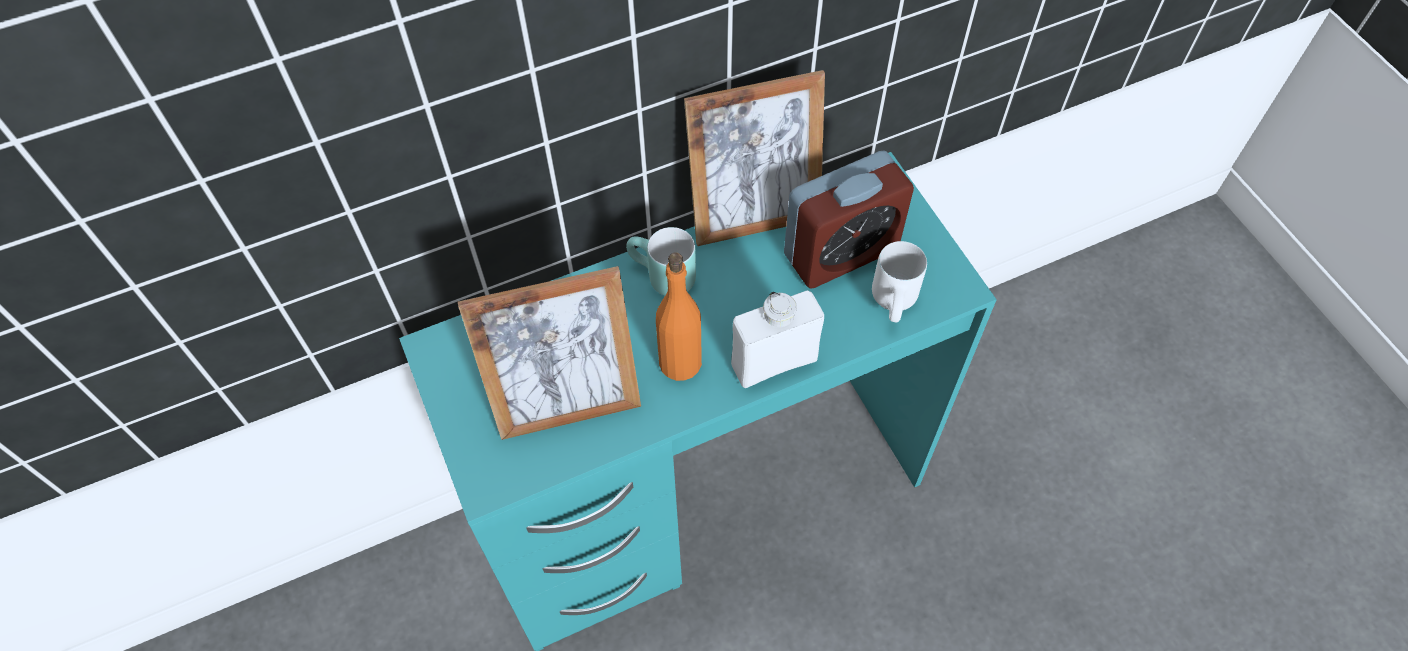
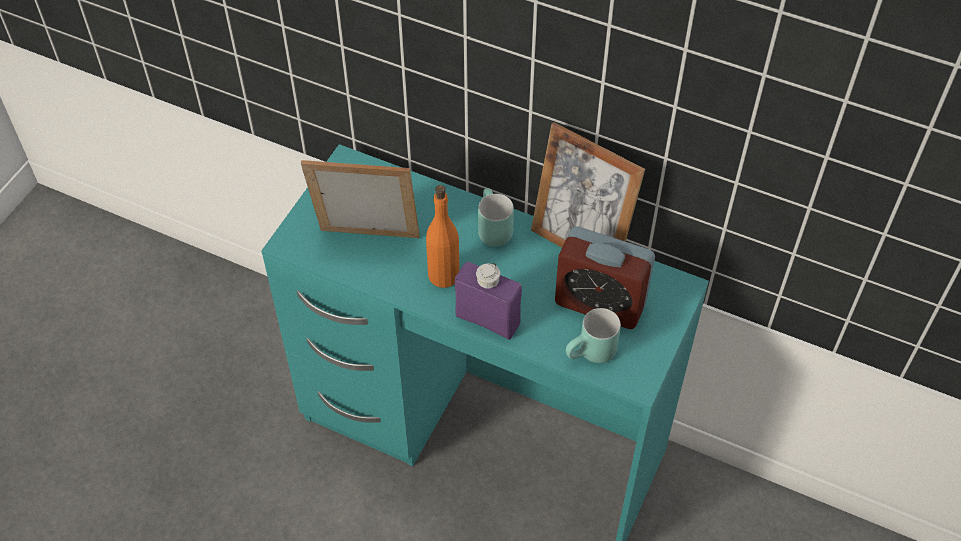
camera: 50 degrees right, 5 degrees down
(567, 404) = (368, 243): picture frame -> picture frame turned 150 degrees clockwise
(774, 362) = (487, 320): white bottle -> purple bottle
(896, 304) = (591, 355): white mug -> turquoise mug

